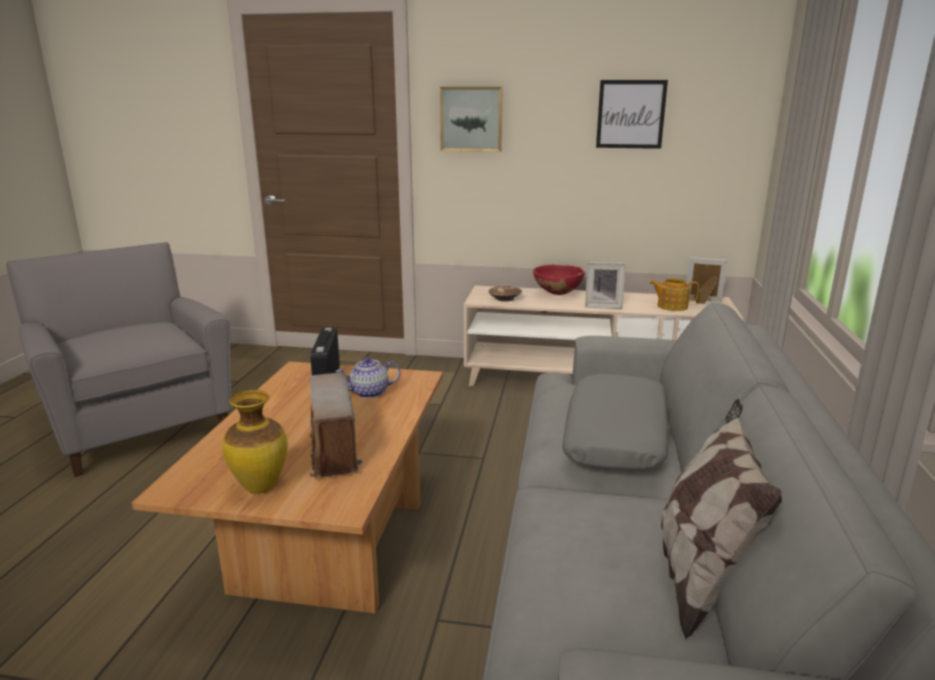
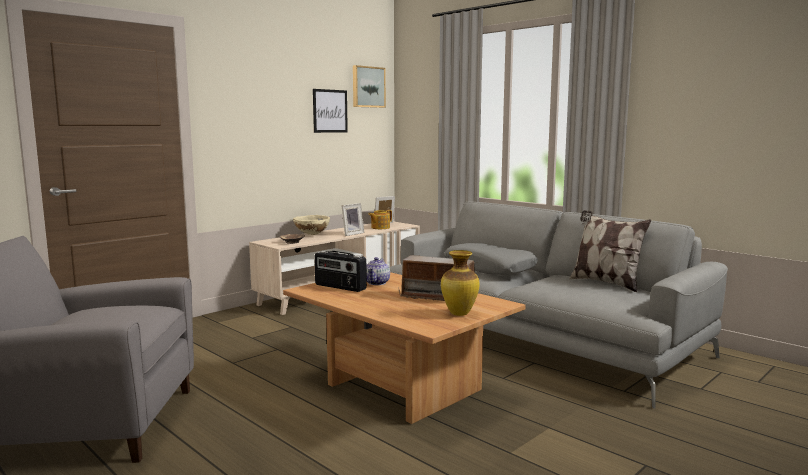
camera: 55 degrees left, 10 degrees down
(471, 119) = (236, 113): picture -> picture (368, 87)
(557, 294) = (311, 235): red bowl -> beige bowl

